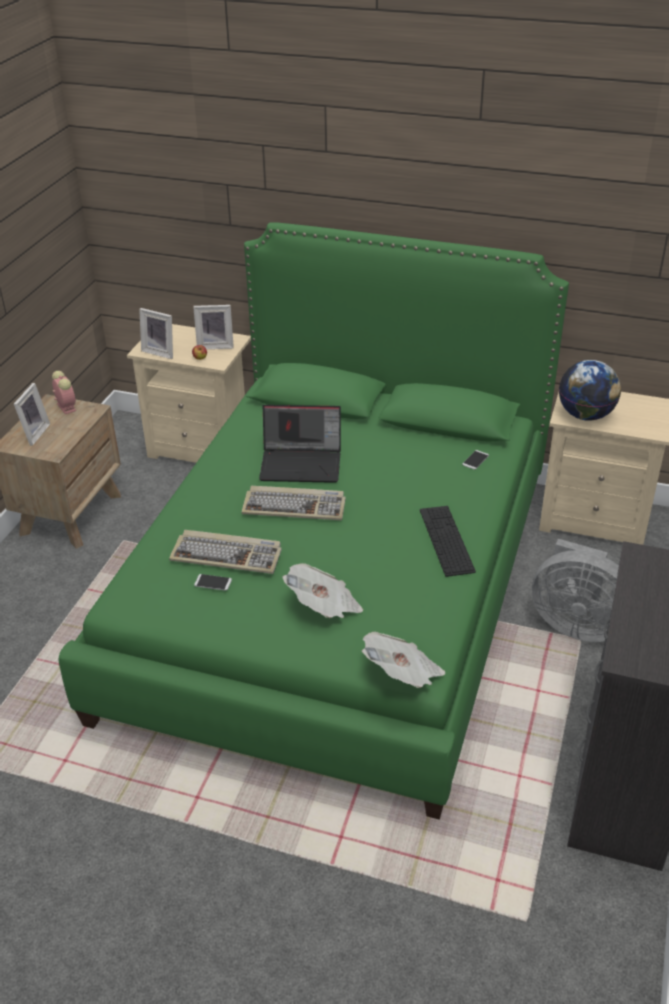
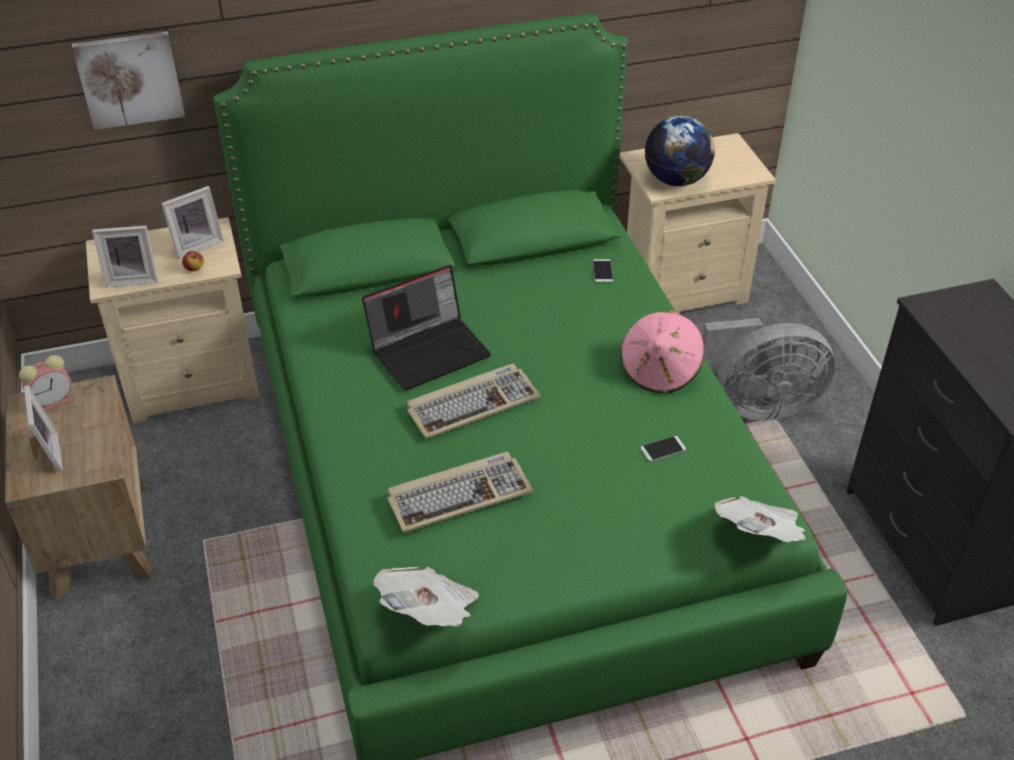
camera: 35 degrees left, 5 degrees up
(65, 407) = (54, 401): alarm clock -> alarm clock turned 120 degrees clockwise
(199, 215) = (130, 79): none -> picture
(213, 583) = (476, 535): phone -> phone (663, 449)
(324, 607) = (615, 502): newspaper -> newspaper (429, 611)
(446, 540) = (660, 371): keyboard -> pink hat

